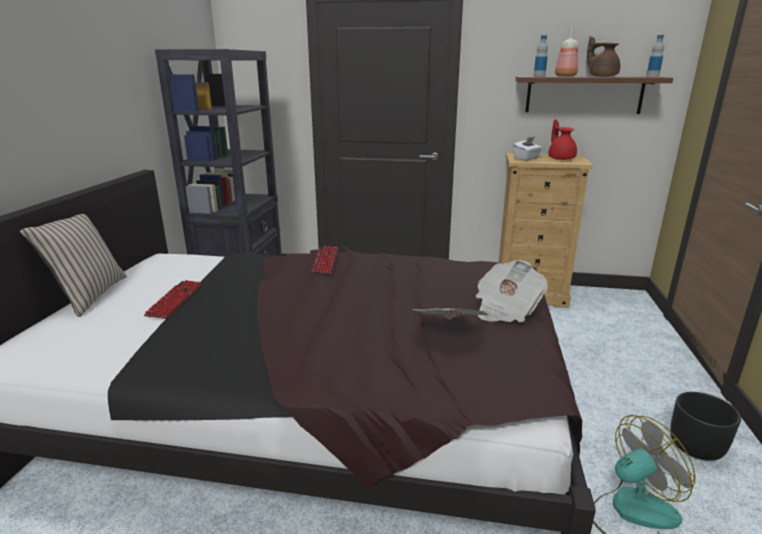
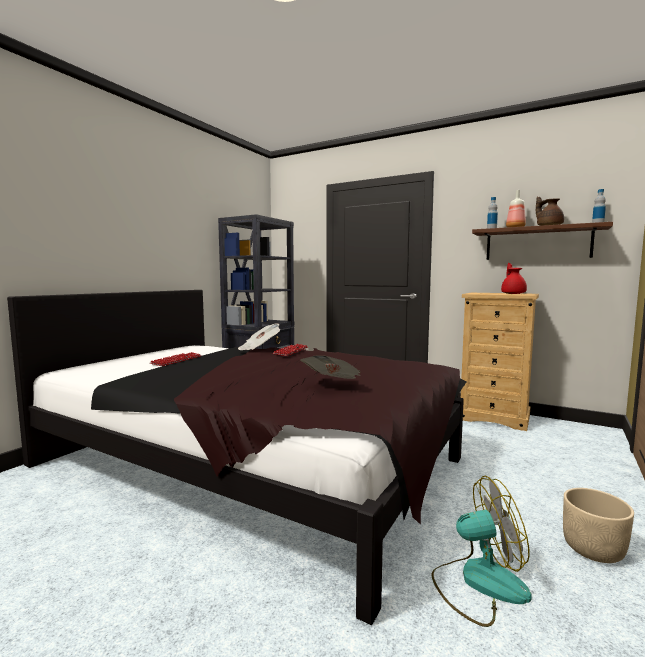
camera: 20 degrees right, 15 degrees down
(89, 296) = (133, 355): beige pillow -> none
(506, 309) = (395, 381): newspaper -> newspaper (259, 348)
(526, 158) = (481, 293): white tissue box -> none
(696, 447) = (593, 550): black planter -> beige planter

